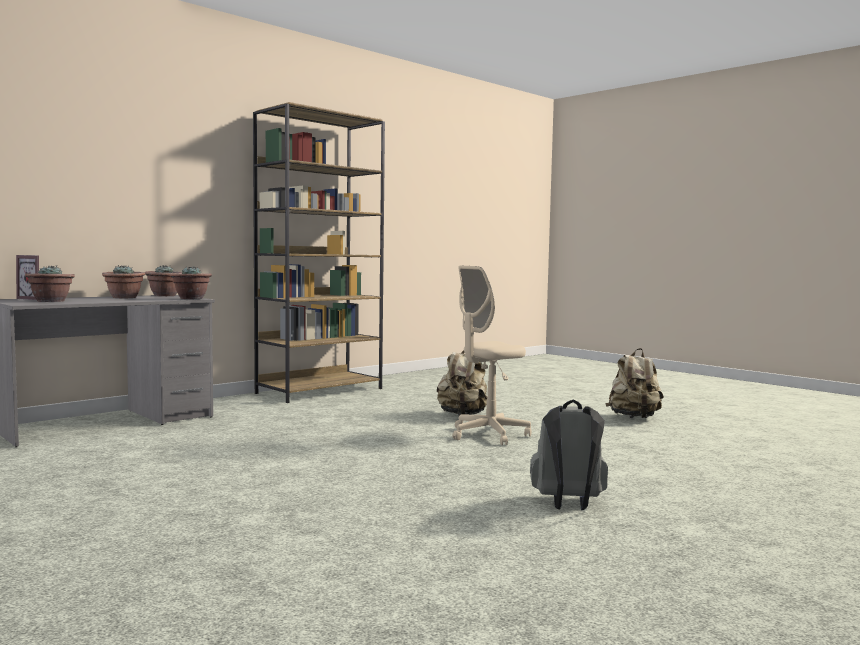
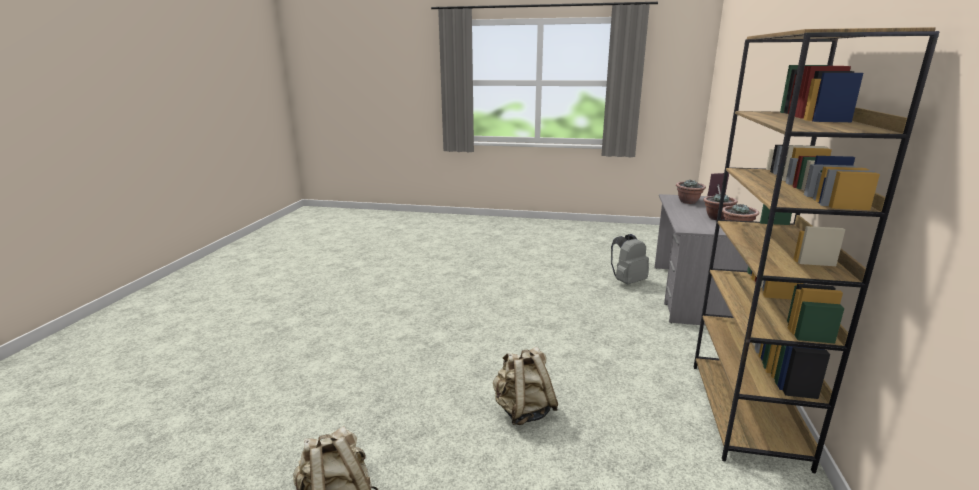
camera: 145 degrees right, 15 degrees up
(191, 298) = (688, 228): potted plant -> none
(488, 435) = (460, 378): beige office chair -> none
(568, 504) = (357, 318): grey backpack -> grey backpack (627, 281)

